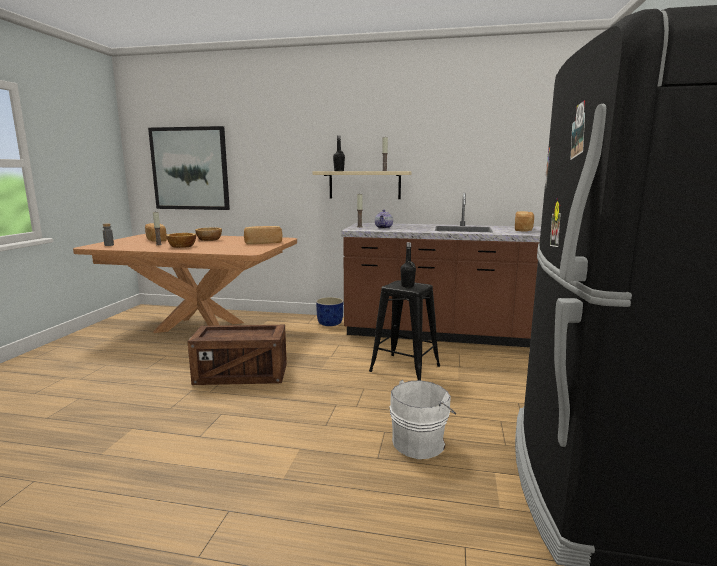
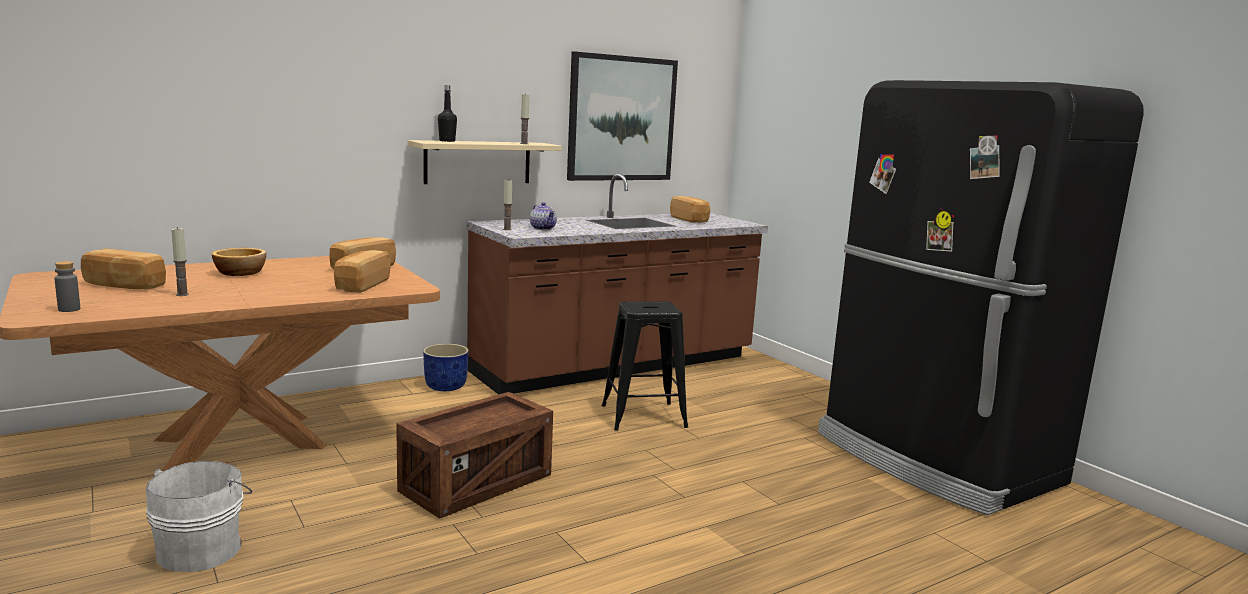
camera: 45 degrees left, 0 degrees up
(181, 246) = (247, 292): bowl -> none
(190, 169) = (131, 129): picture -> picture (621, 119)
(233, 249) = (361, 285): none -> bread
(407, 286) = (653, 307): black bottle -> none
(420, 442) = (784, 478): white bucket -> white bucket (203, 549)

